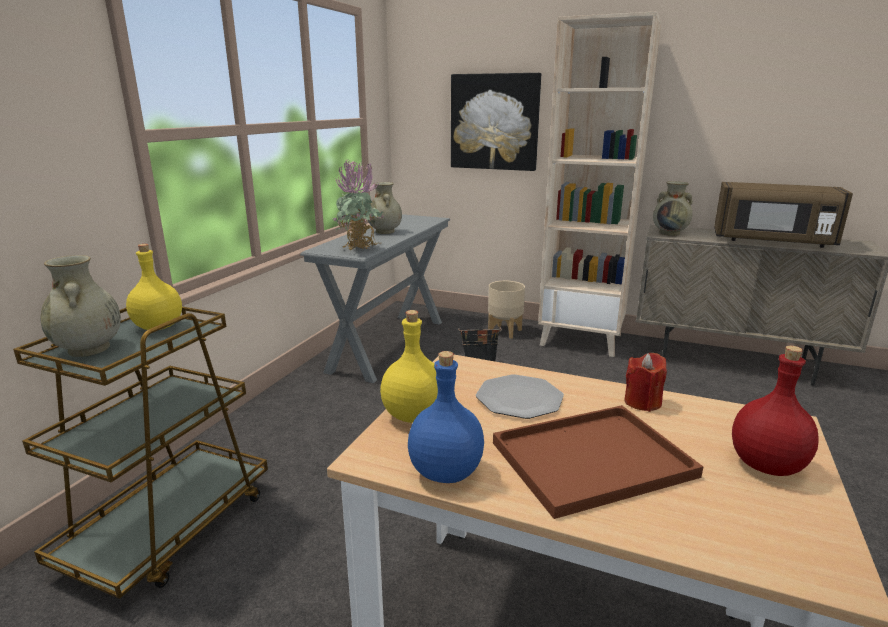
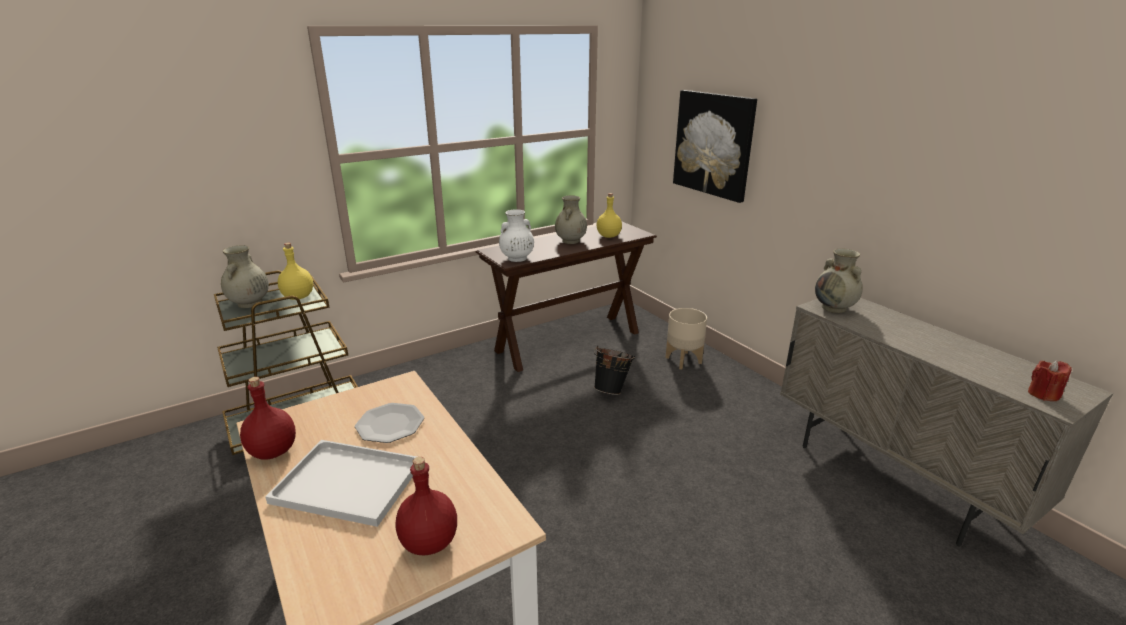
camera: 35 degrees right, 5 degrees up
(360, 250) = (516, 258): potted plant -> white vase
(388, 345) = (568, 341): grey console table -> brown console table
(414, 415) = (321, 409): yellow bottle -> yellow bottle (609, 236)
(445, 473) = (272, 452): blue bottle -> red bottle
(582, 339) = (749, 393): beige bookcase -> none
(594, 457) = (350, 482): brown tray -> white tray
(642, 402) = (453, 462): red candle -> red candle (1043, 394)
(772, 241) = (943, 352): brown microwave -> none

